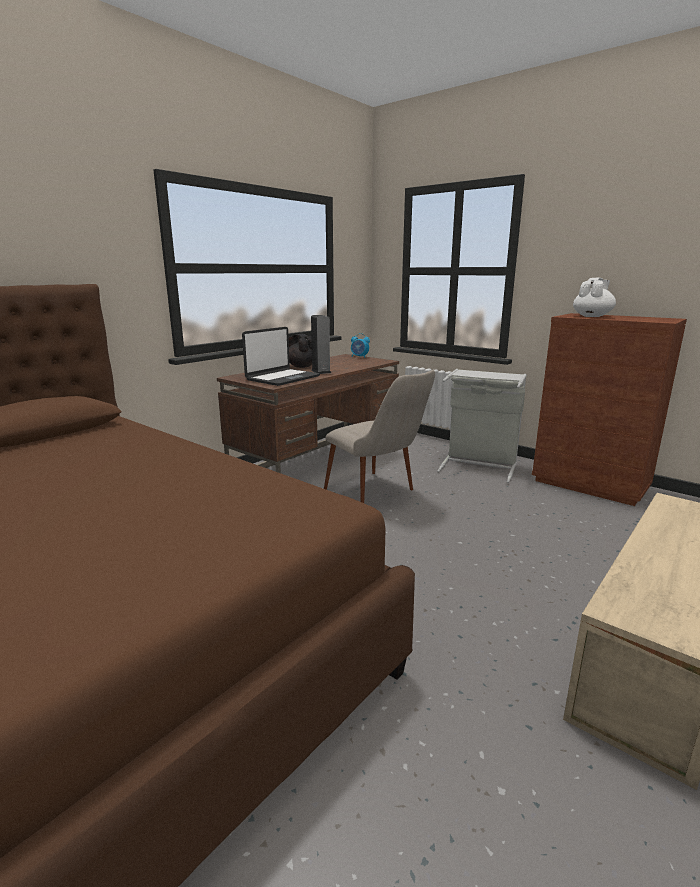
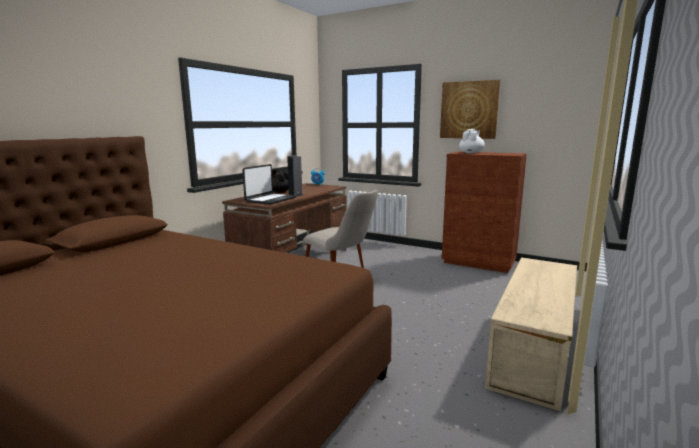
camera: 10 degrees left, 5 degrees down
(479, 465) = (405, 255): grey laundry basket -> none
(595, 247) = (469, 110): none -> picture

